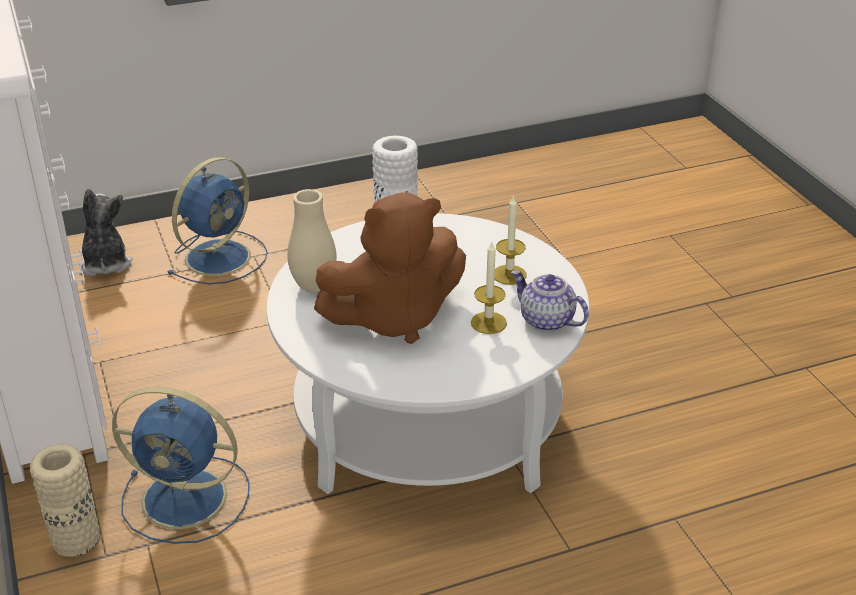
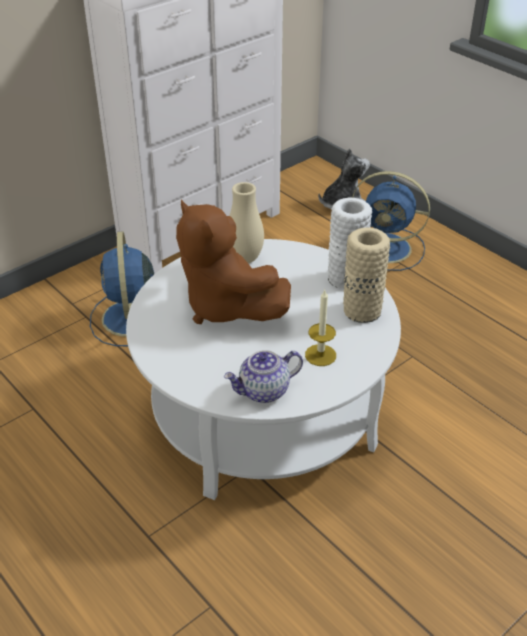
camera: 70 degrees right, 5 degrees up
(76, 539) = (81, 288): beige vase -> beige vase (361, 310)
(488, 323) = (244, 358): candle -> none
(546, 320) = (264, 391): teapot -> teapot turned 135 degrees counterclockwise

